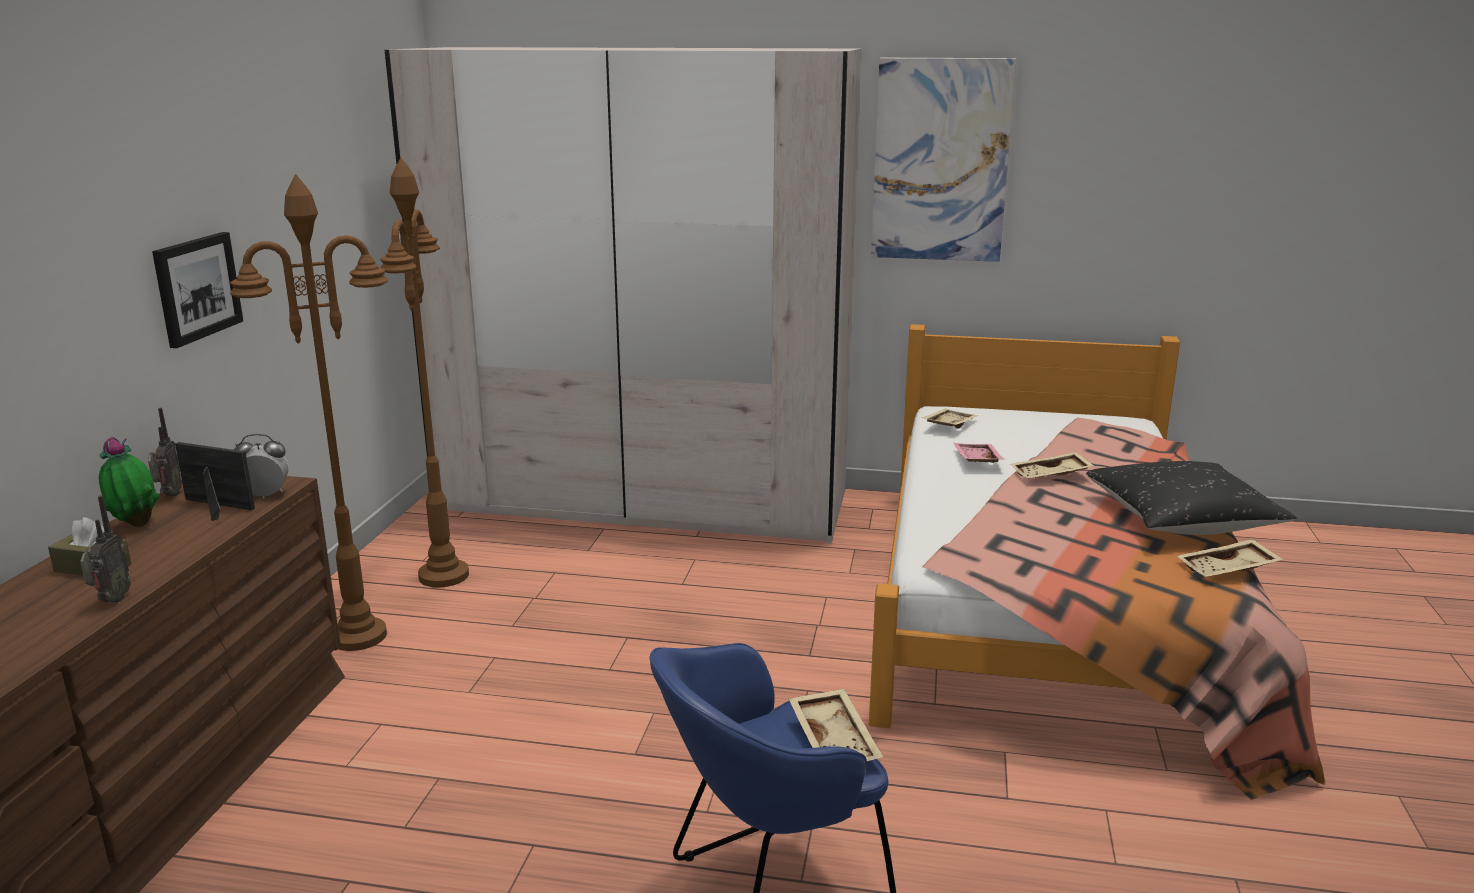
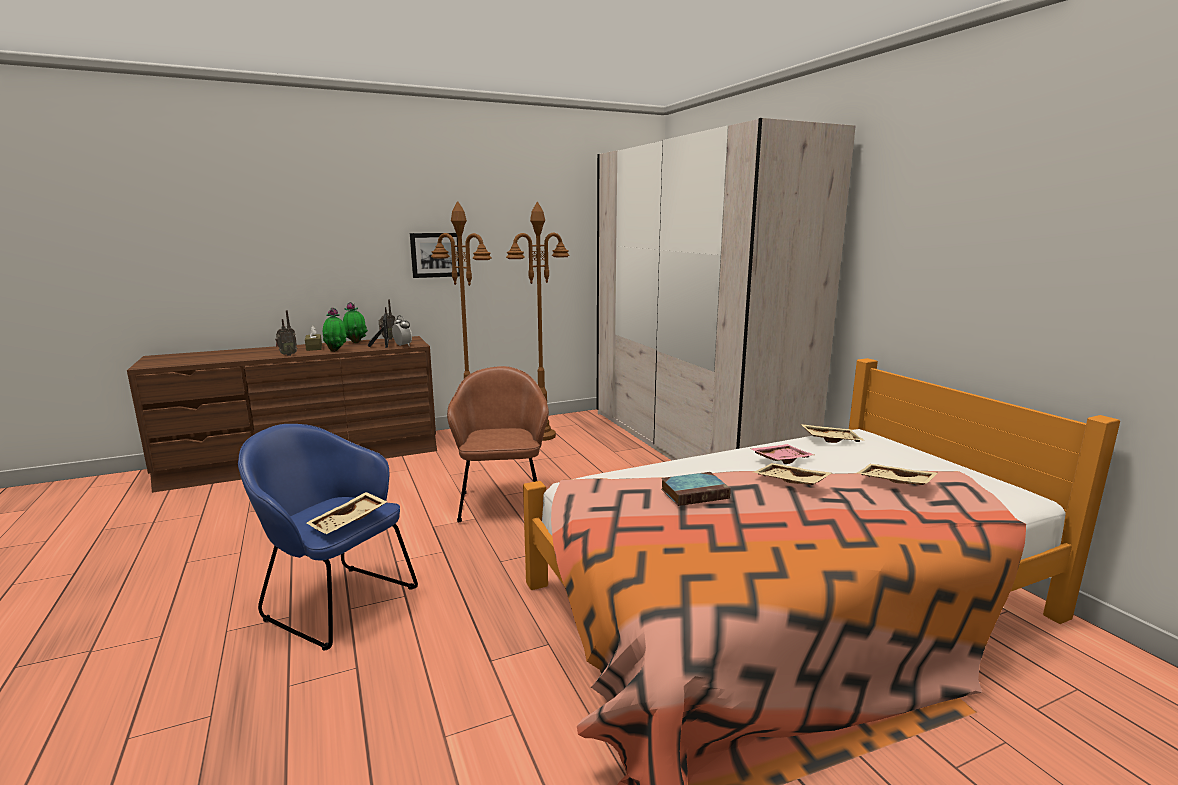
camera: 55 degrees right, 5 degrees down
(180, 552) = (336, 351): none -> potted plant
(627, 676) = (502, 501): none -> brown armchair
(940, 161) = (907, 217): picture -> none
(1036, 518) = (695, 493): none -> book
(1182, 519) = (811, 550): black pillow -> none
(1228, 570) = (727, 590): beige tray -> beige tray (894, 482)

